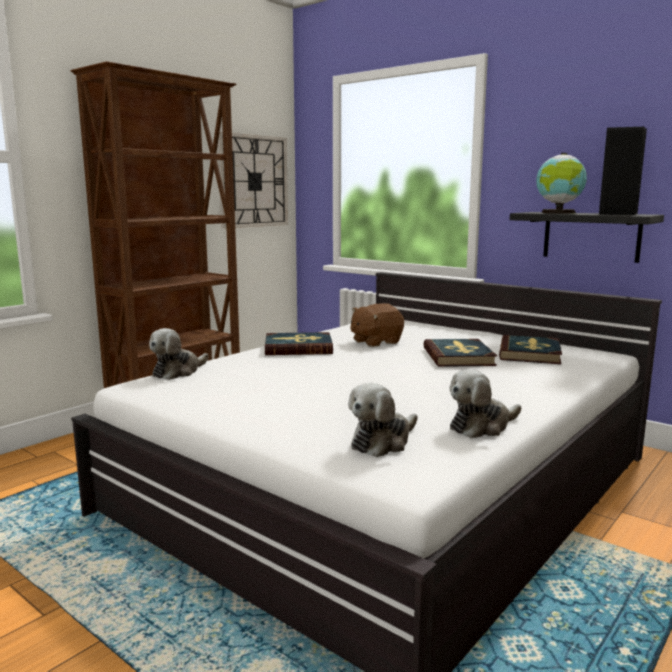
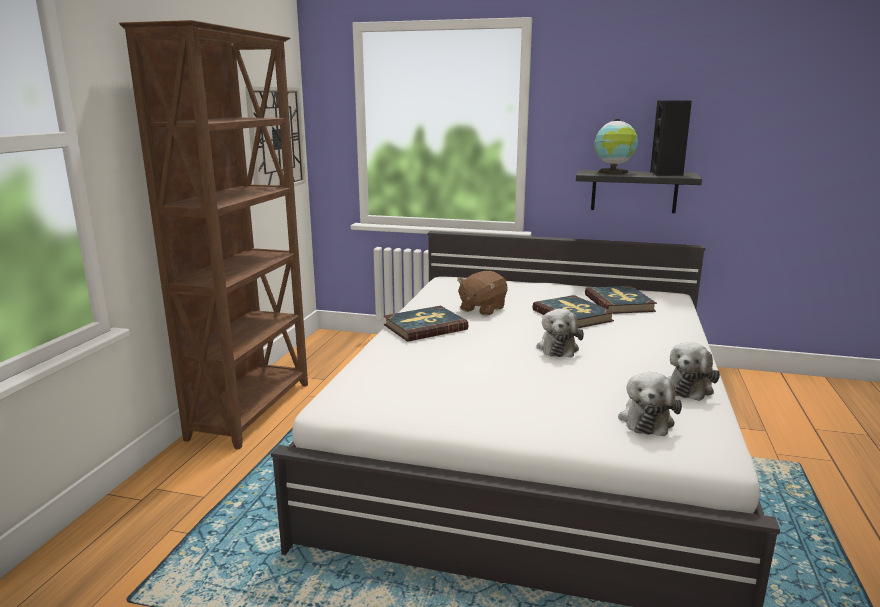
camera: 25 degrees left, 5 degrees up
(178, 372) = (353, 378): plush toy -> plush toy (558, 347)

